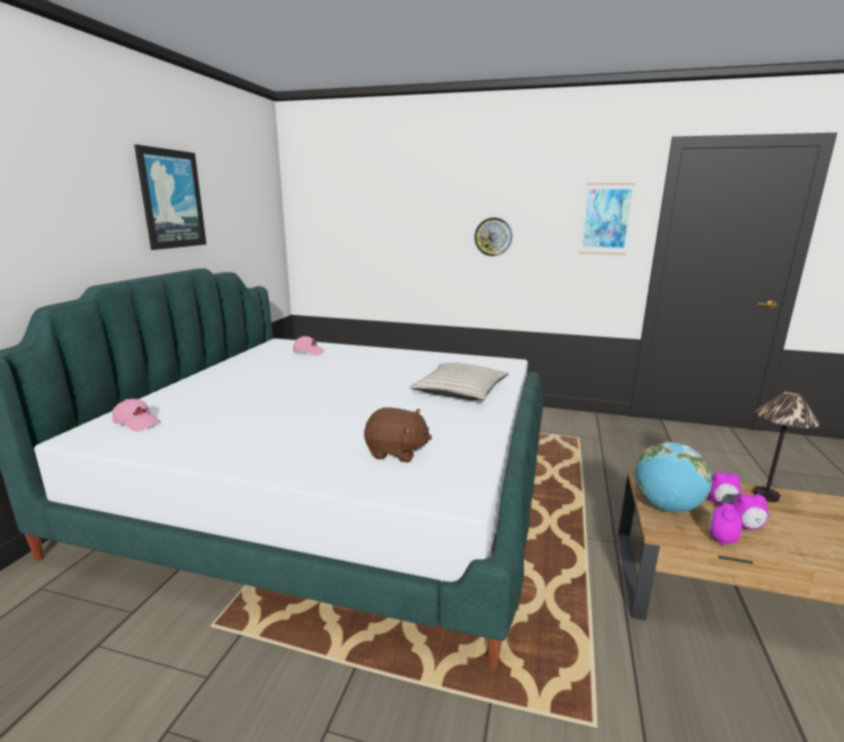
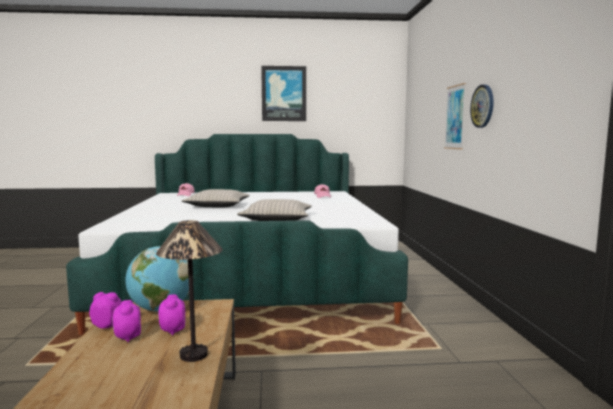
camera: 70 degrees right, 10 degrees down
(316, 409) = (217, 206): none -> beige pillow
(396, 452) = (161, 218): brown plush toy -> none
(606, 219) = (561, 65): picture -> picture (455, 117)

